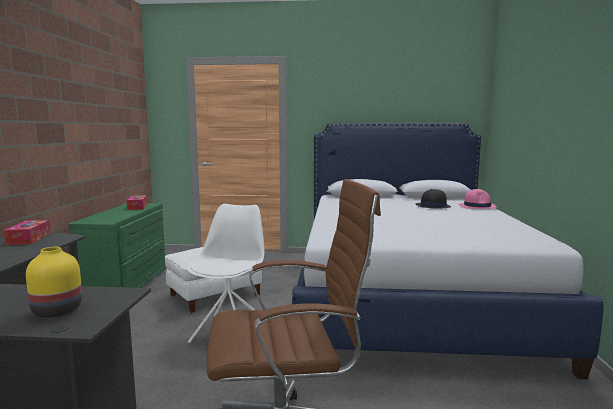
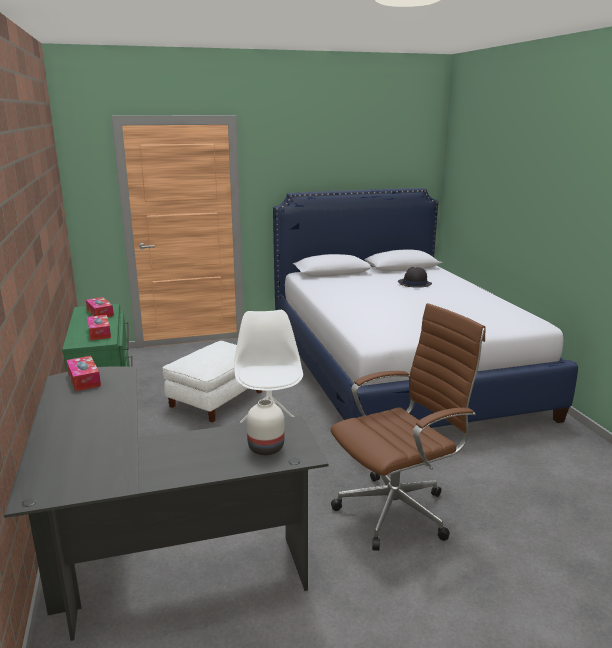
camera: 20 degrees left, 10 degrees up
(58, 311) = (267, 448): yellow vase -> white vase
(113, 217) = (99, 333): none -> tissue box
(477, 206) = (451, 280): pink hat -> none

